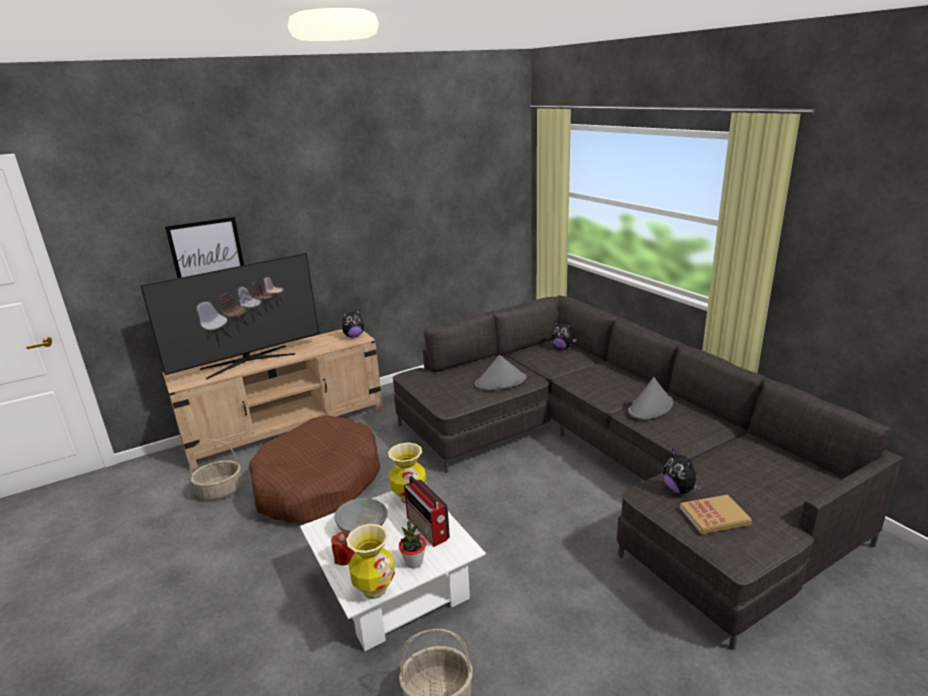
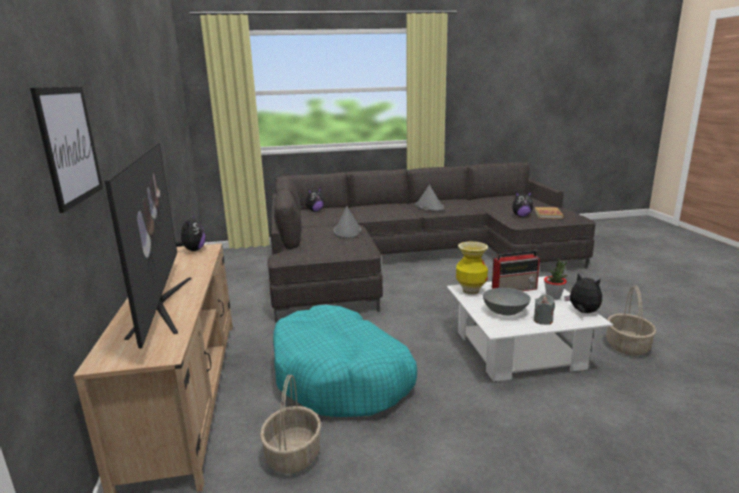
camera: 70 degrees left, 5 degrees down
(318, 483) = (341, 376): brown dog bed -> turquoise dog bed
(345, 558) = (543, 320): red candle -> grey candle
(374, 590) = (583, 312): vase -> plush toy

